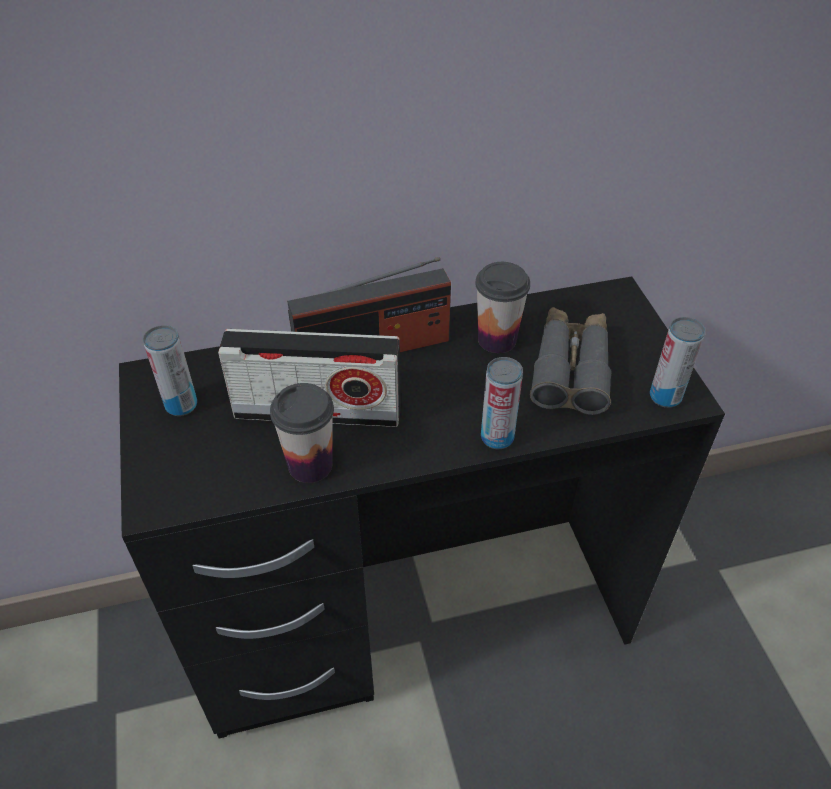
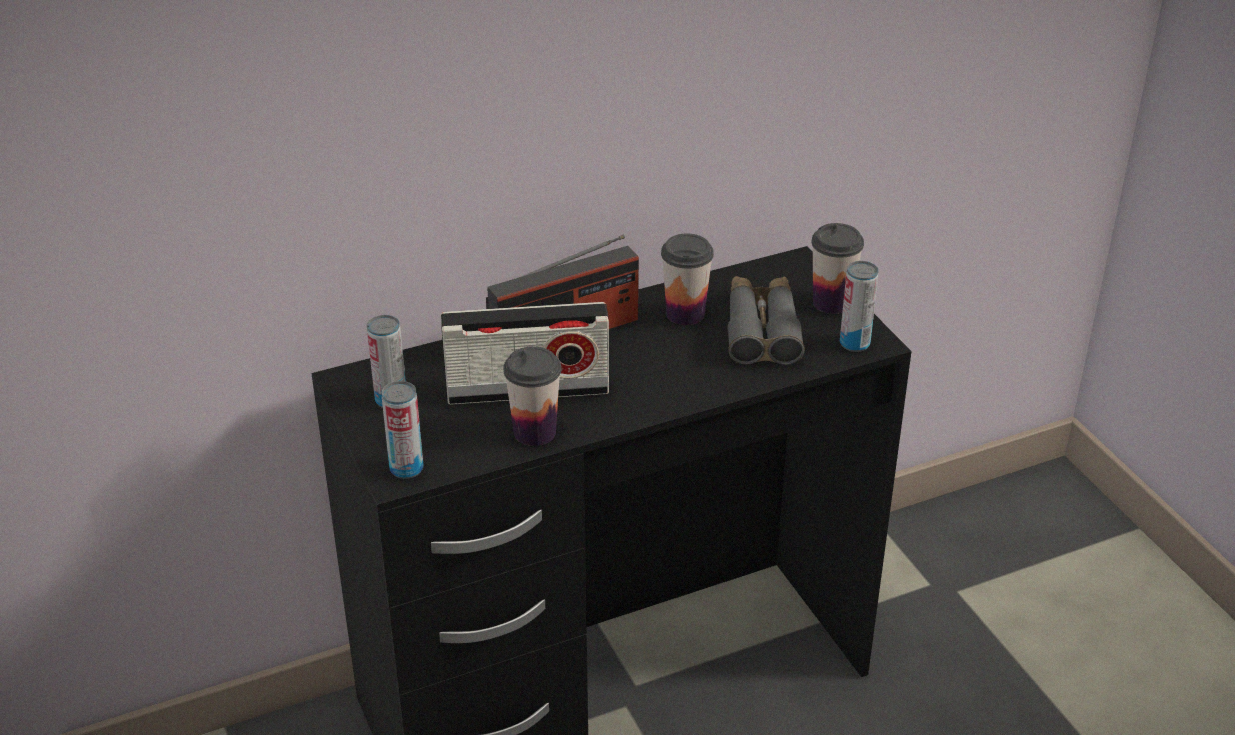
camera: 10 degrees left, 10 degrees down
(497, 437) = (704, 392): can -> can (406, 468)
(647, 344) = (831, 302): none -> cup

